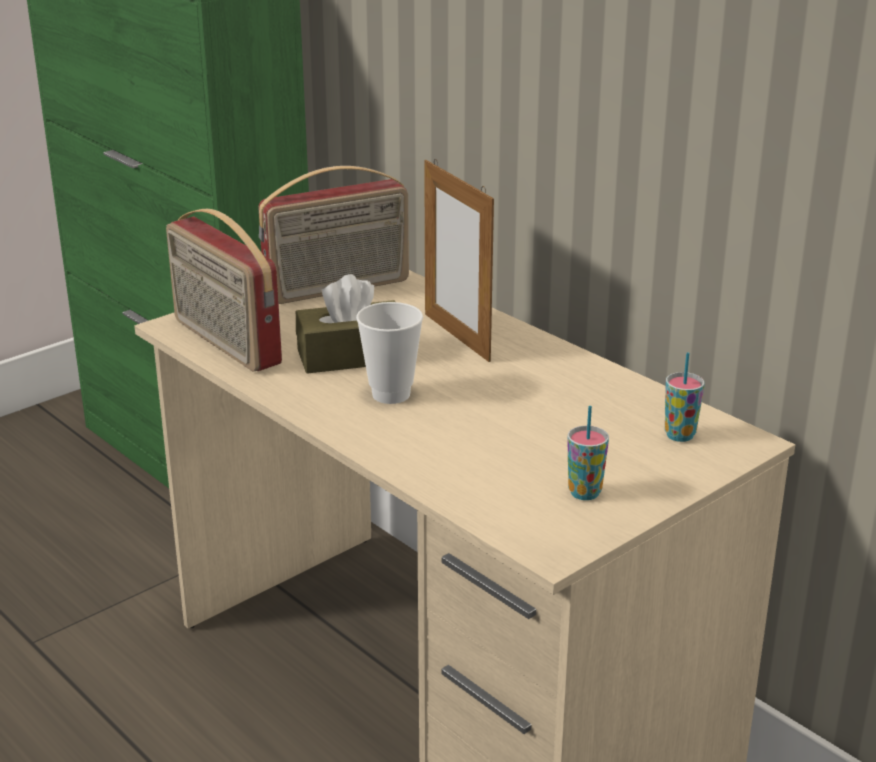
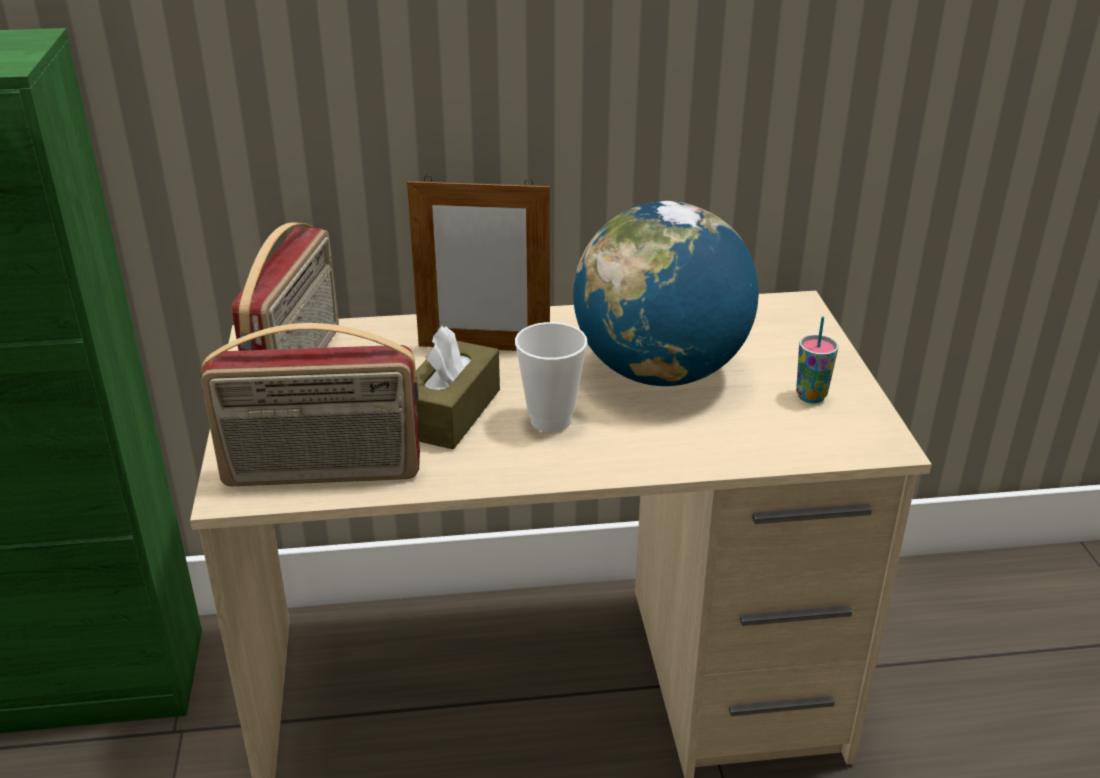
camera: 55 degrees left, 5 degrees up
(524, 415) = (660, 372): none -> globe
(679, 435) = (762, 324): cup -> none

